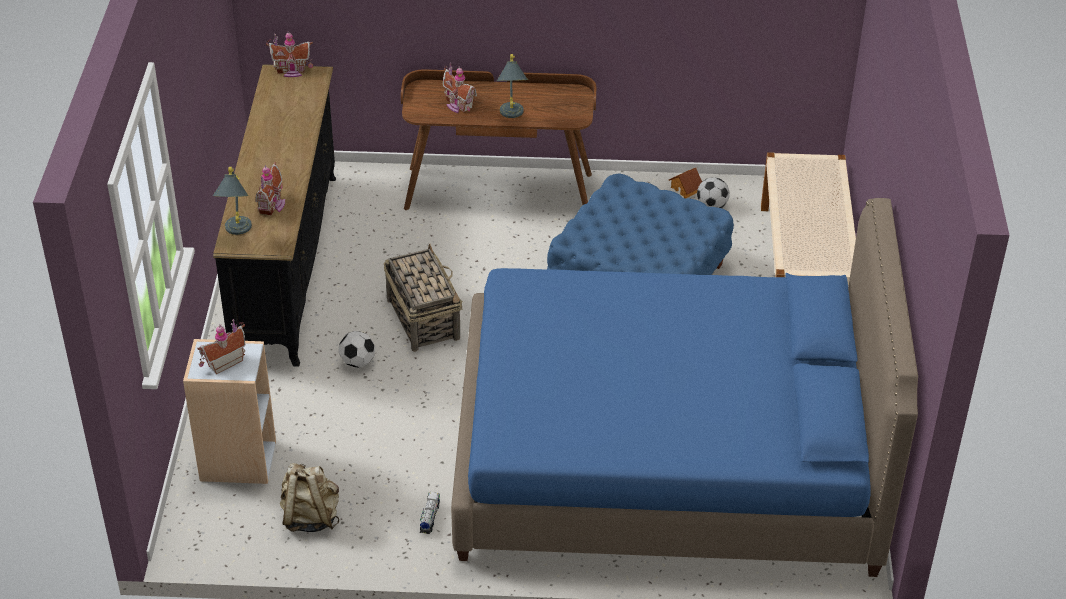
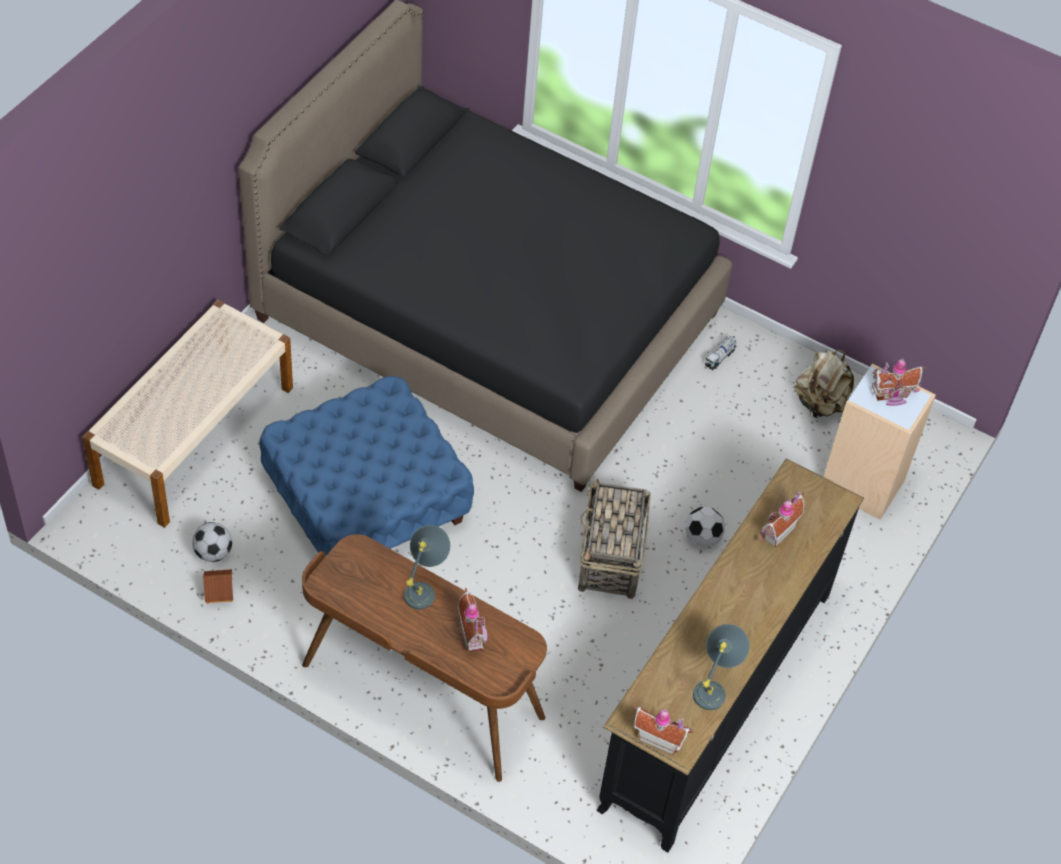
camera: 155 degrees left, 10 degrees up
(236, 233) = (829, 512): grey table lamp -> grey table lamp (715, 686)
(666, 458) = (488, 317): blue bed -> black bed

